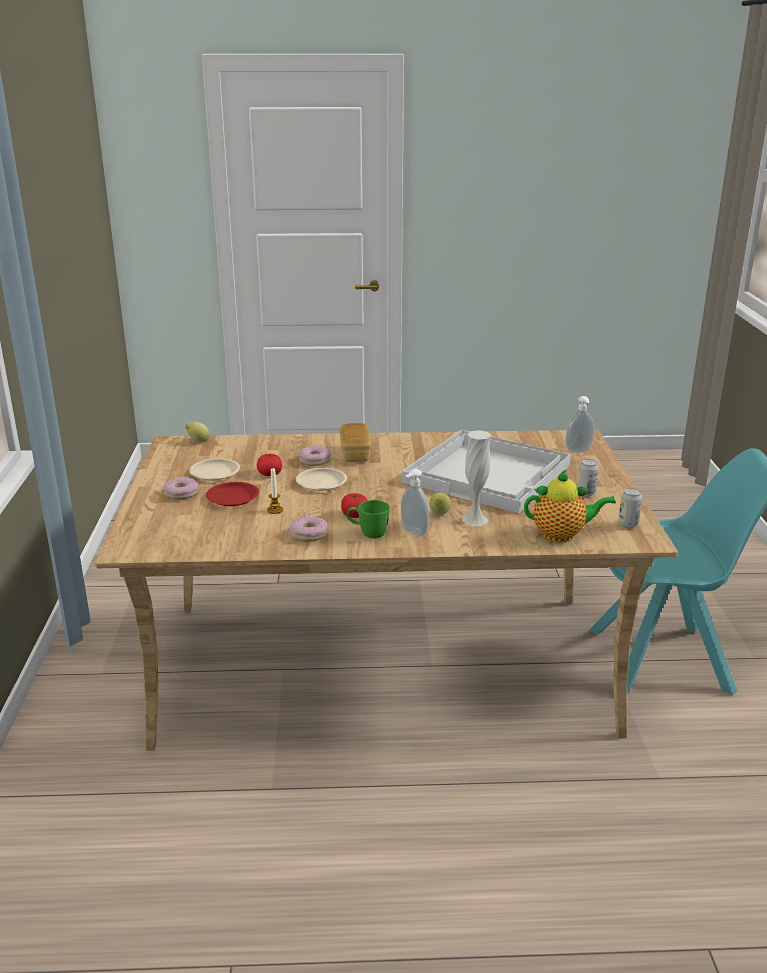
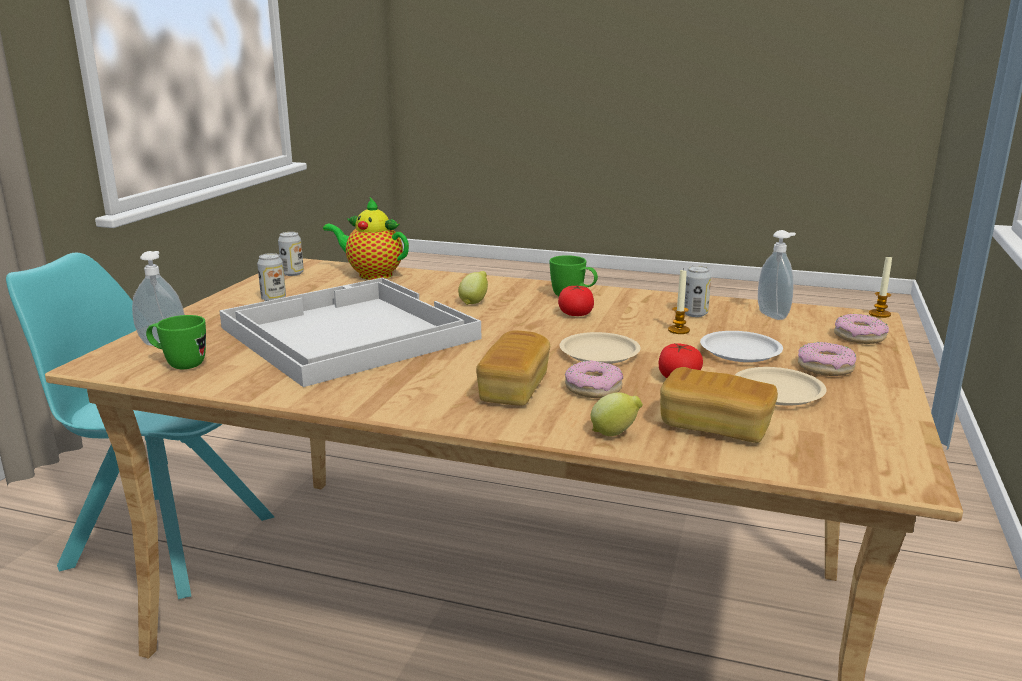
camera: 160 degrees left, 5 degrees down
(114, 554) = (879, 314): none -> candle
(198, 441) = (837, 469): lemon -> lemon (615, 434)
(233, 498) = (740, 351): red plate -> white plate
(249, 450) = (715, 427): none -> bread
(265, 529) = (694, 314): none -> can
(309, 534) = (641, 304): donut -> donut (859, 337)
(413, 532) = (522, 292): soap dispenser -> soap dispenser (774, 315)
(475, 520) = (440, 294): white vase -> none
(543, 441) = (179, 364): none -> green mug

